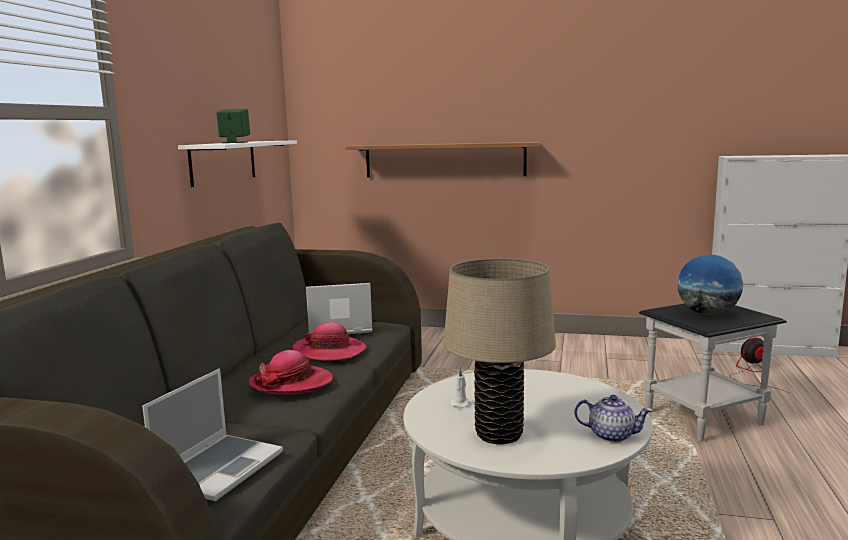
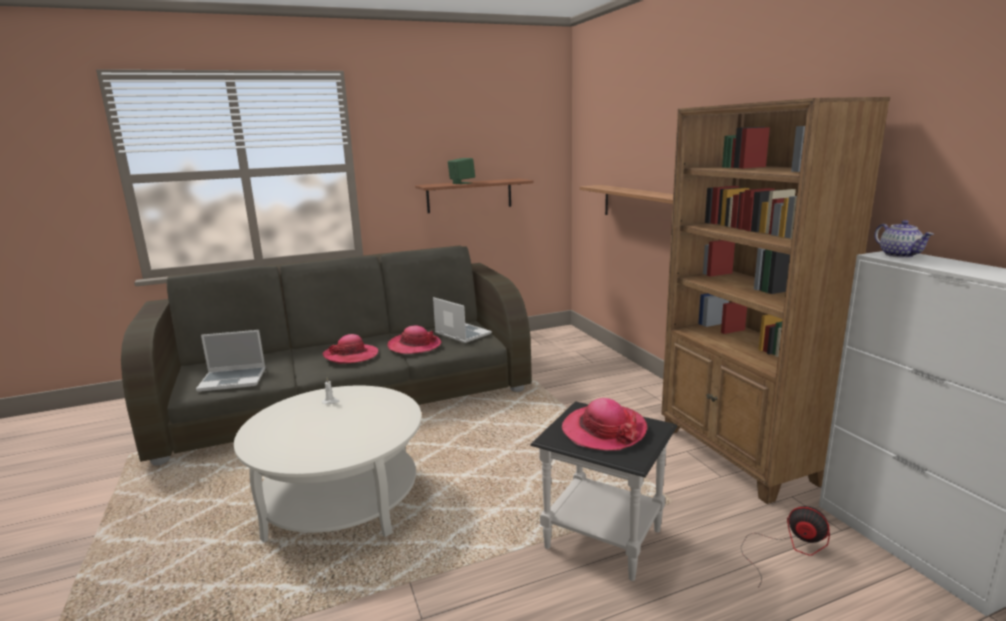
camera: 55 degrees right, 5 degrees up
(223, 162) = (469, 195): white shelf -> brown shelf
(499, 435) = (286, 425): beige table lamp -> none
(612, 435) = (305, 459): teapot -> teapot (900, 255)
(630, 348) = (737, 456): none -> brown bookcase
(707, 313) = (603, 430): globe -> hat

